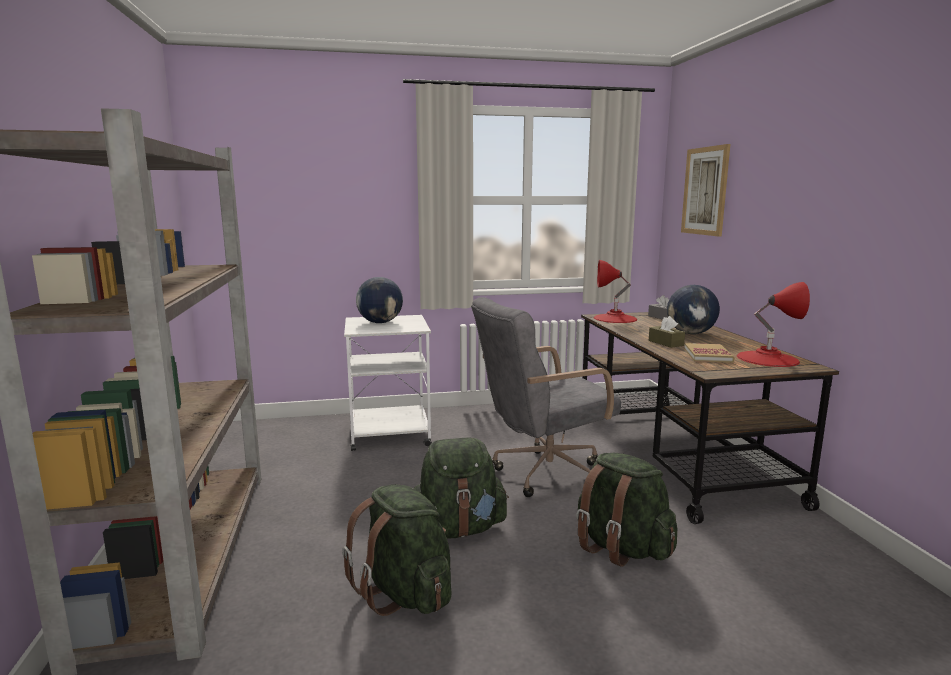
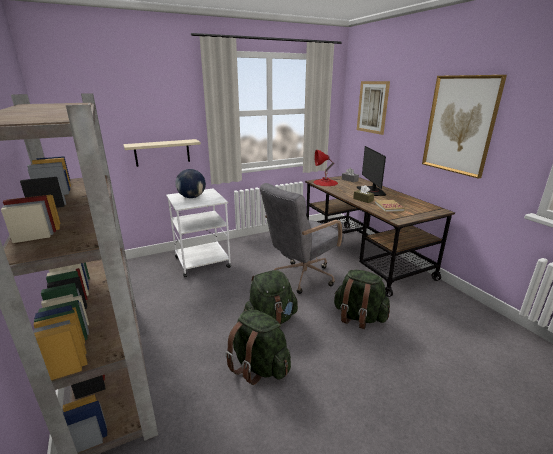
camera: 15 degrees left, 10 degrees up
(349, 254) = (162, 152): none -> beige shelf
(691, 333) = (371, 191): globe -> monitor
(767, 358) = (418, 207): red table lamp -> none
(841, 206) = (460, 125): none -> picture

